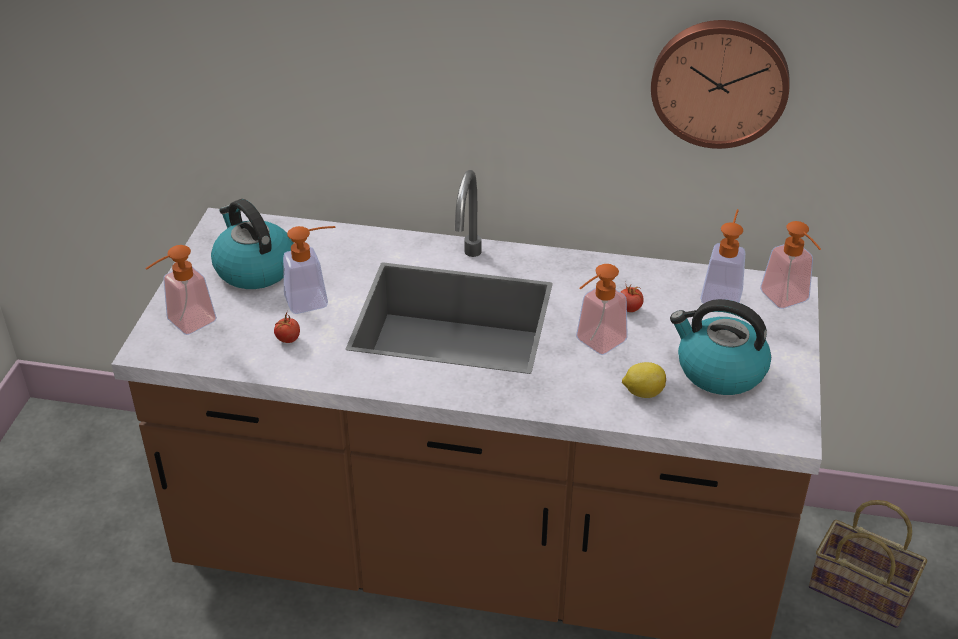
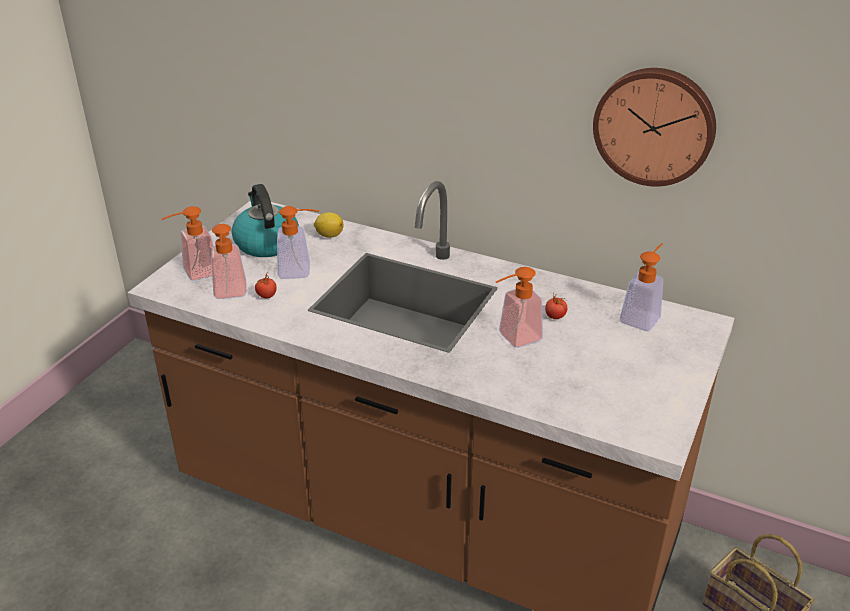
camera: 15 degrees right, 5 degrees down
(642, 392) = (539, 383): lemon -> lemon (329, 235)
(719, 370) = (614, 377): kettle -> none
(789, 301) = (700, 332): soap dispenser -> soap dispenser (230, 294)

